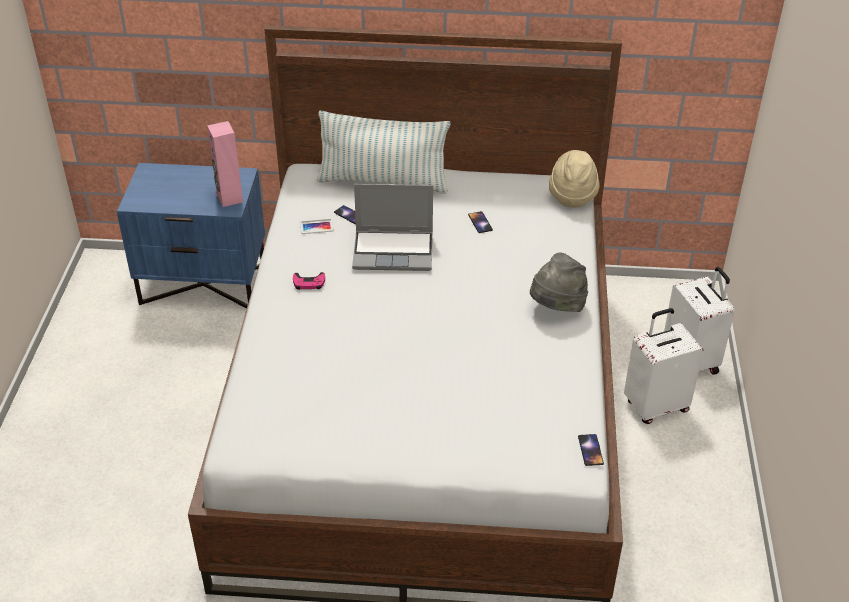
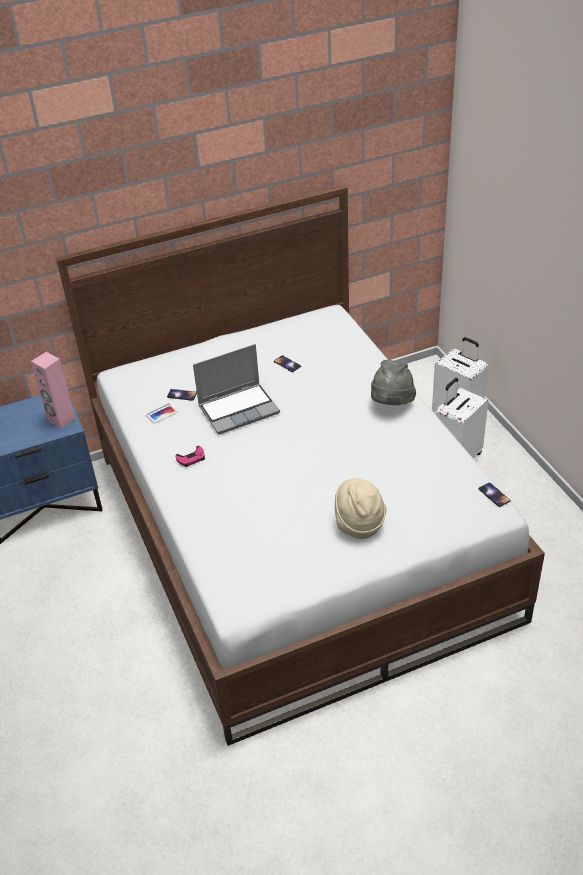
camera: 25 degrees left, 0 degrees up
(383, 182) = (187, 360): pillow -> none
(572, 196) = (339, 320): beige hat -> beige hat (358, 523)

